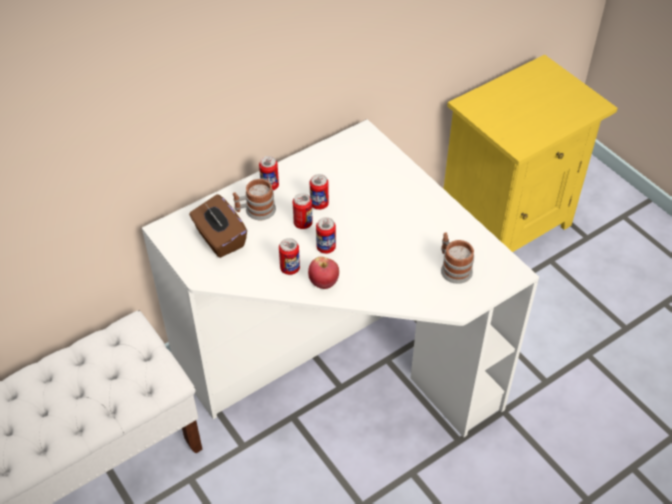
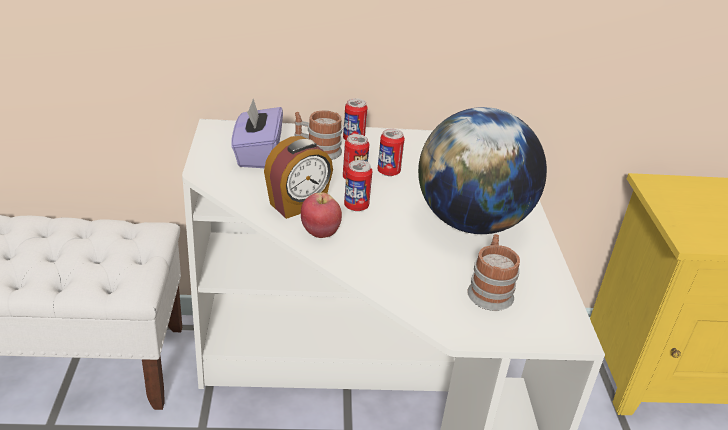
camera: 30 degrees right, 15 degrees down
(219, 239) = (257, 154): brown tissue box -> purple tissue box
(290, 268) = (298, 205): can -> alarm clock
(404, 219) = (471, 222): none -> globe

